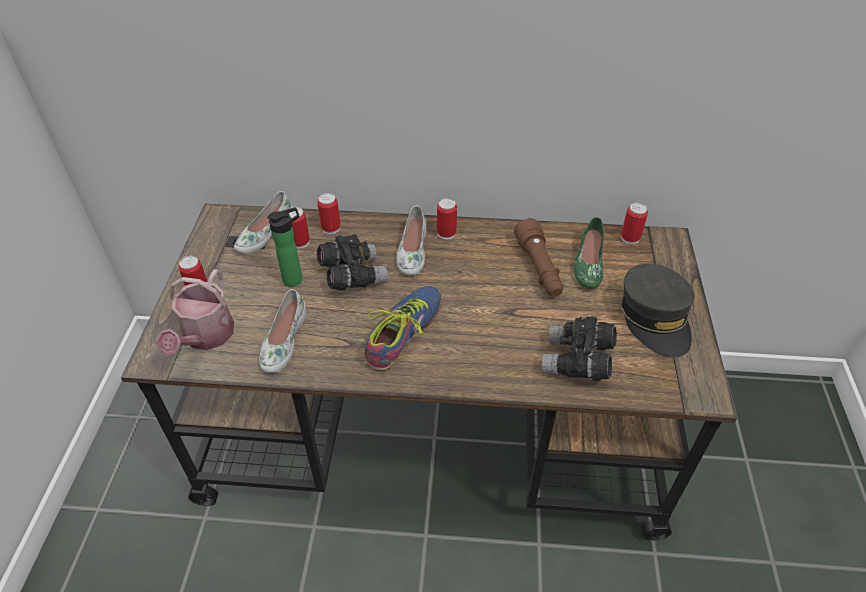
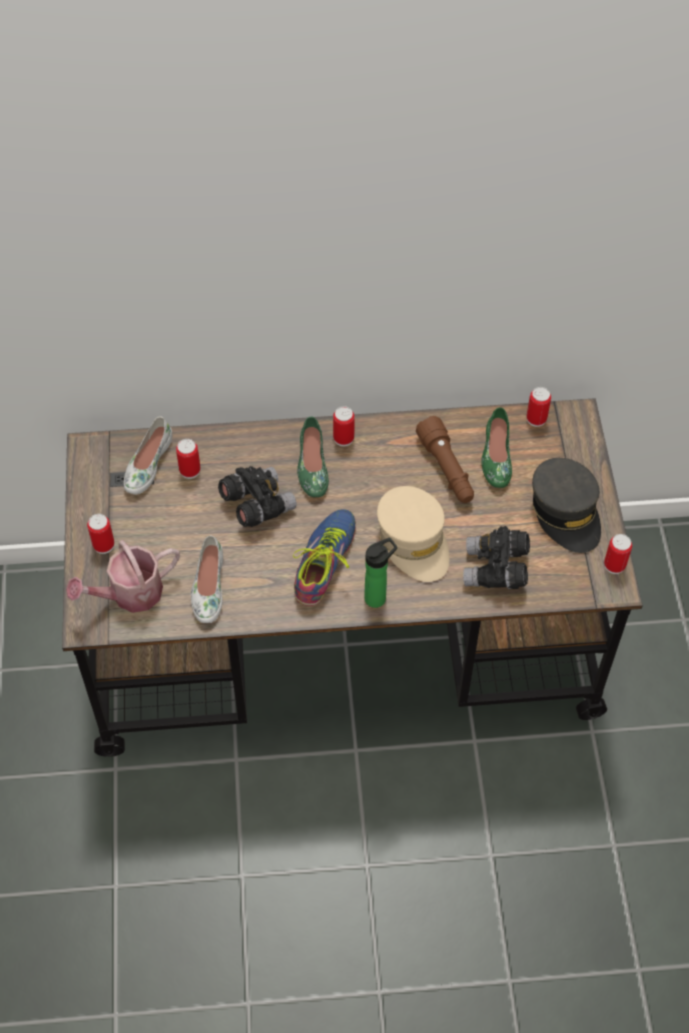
camera: 10 degrees left, 10 degrees up
(205, 337) = (129, 594): watering can -> watering can turned 60 degrees clockwise
(296, 279) = (199, 516): bottle -> bottle (378, 597)
(331, 228) = (218, 448): can -> can (614, 565)
(412, 251) = (312, 466): white shoe -> green shoe
(497, 325) = (414, 541): none -> beige cap

